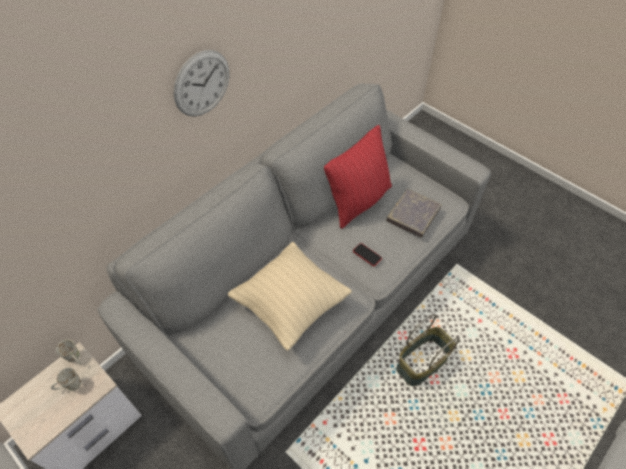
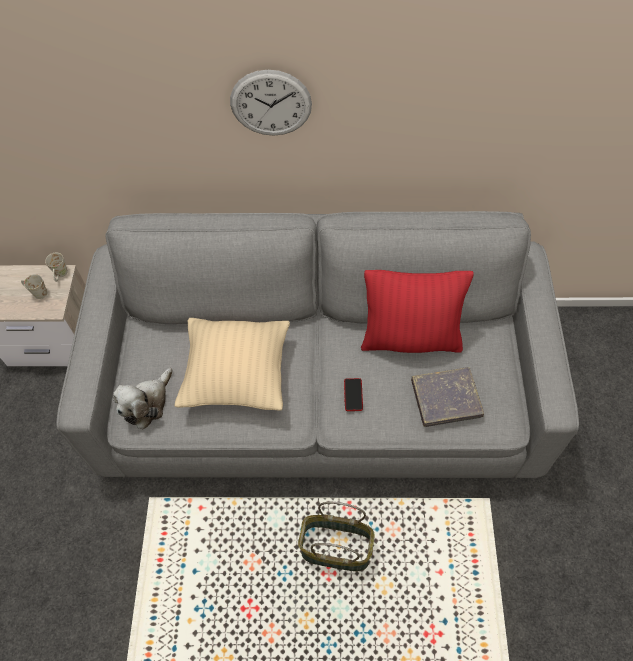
camera: 50 degrees right, 5 degrees up
(252, 375) = (147, 403): none -> plush toy

